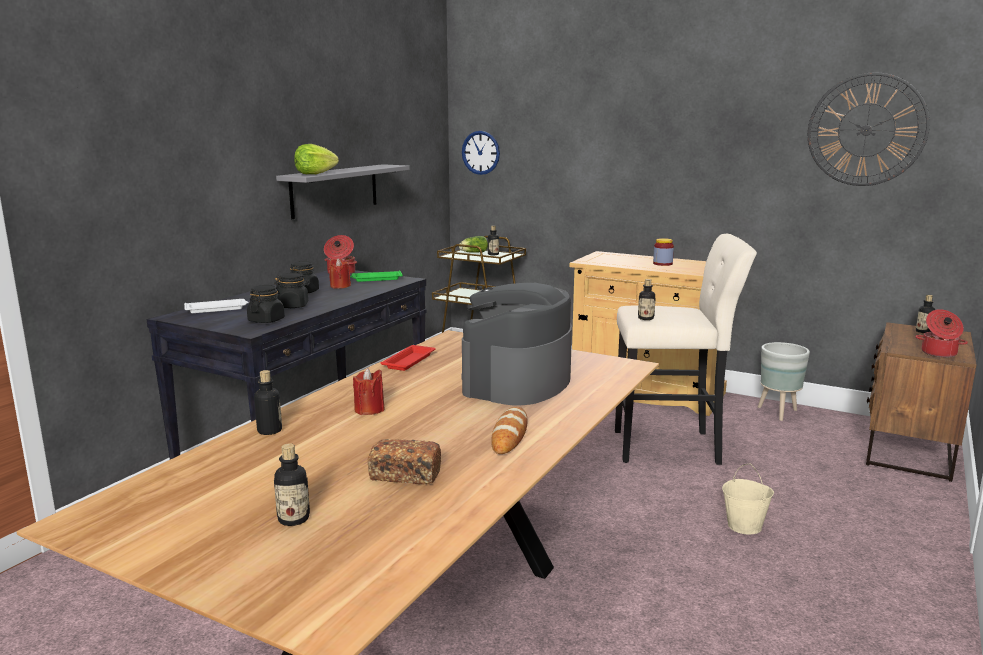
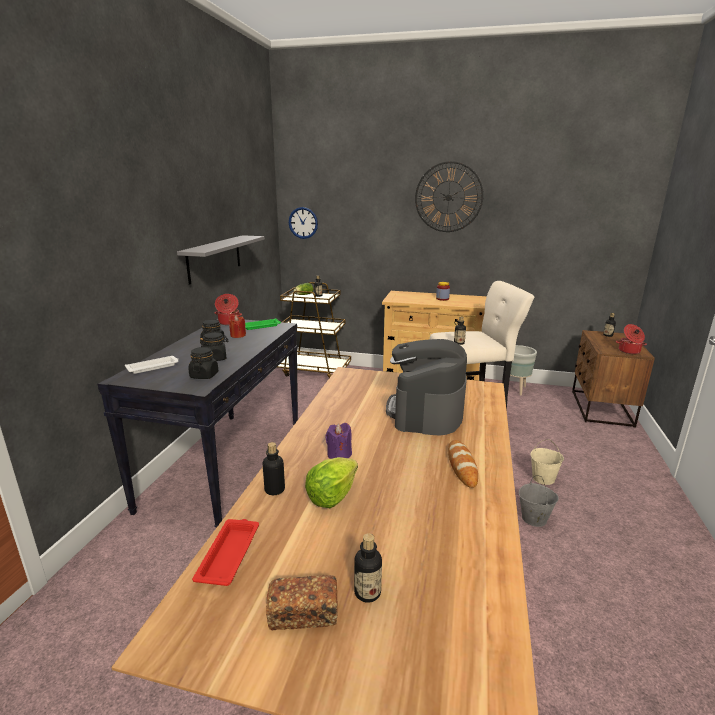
camera: 15 degrees left, 5 degrees up
(315, 173) = (206, 248): lettuce -> lettuce (332, 496)
(369, 410) = (339, 454): red candle -> purple candle
(405, 475) = (419, 522): bread -> bread (303, 614)
(409, 361) = (333, 400): red tray -> red tray (229, 554)
(695, 570) = (533, 519): none -> grey bucket
(866, 130) = (571, 208): wall clock -> wall clock (448, 197)

